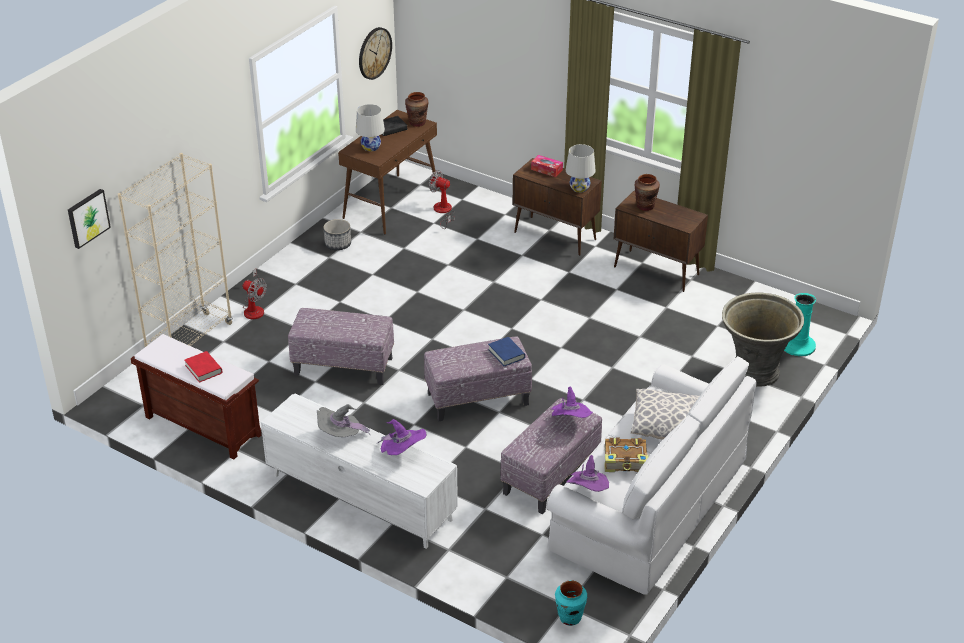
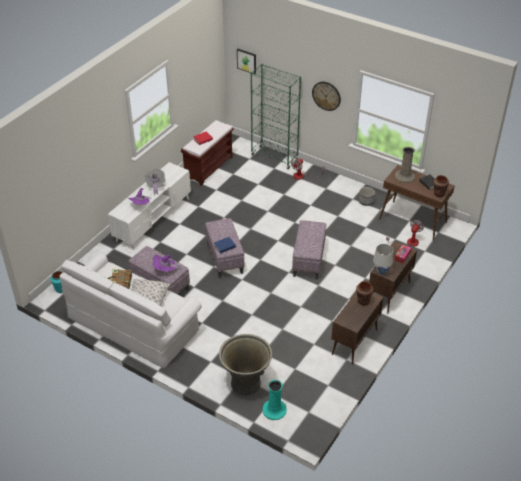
camera: 90 degrees right, 5 degrees up
(190, 340) = (274, 158): beige bookcase -> green bookcase
(342, 366) = (253, 209): ottoman -> ottoman (308, 260)
(371, 147) = (405, 176): white table lamp -> beige vase
(374, 53) = (460, 145): wall clock -> wall clock (326, 95)
(588, 492) = (100, 268): purple hat -> none

